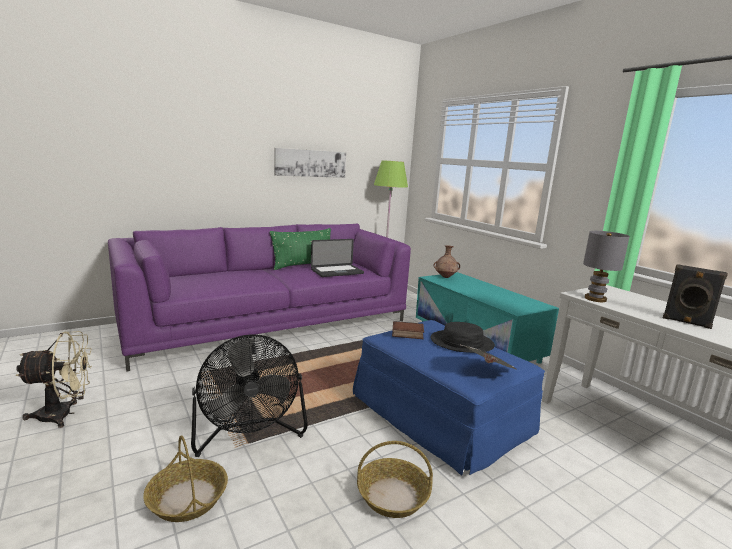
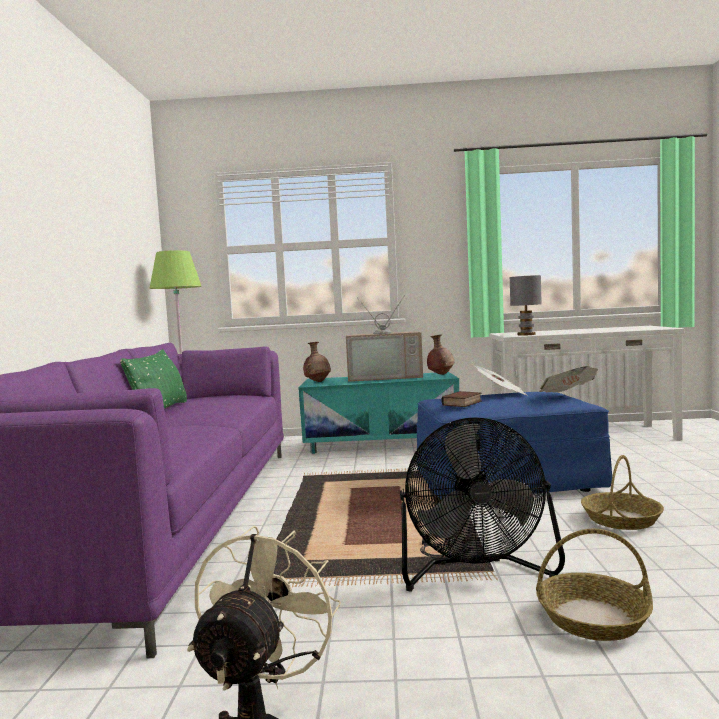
camera: 55 degrees left, 10 degrees down
(245, 434) = (469, 571): black fan -> black fan turned 75 degrees clockwise
(310, 163) = (87, 253): picture -> none
(337, 272) = (227, 402): laptop -> none
(461, 343) = (501, 394): black hat -> newspaper
(487, 291) = (385, 377): none -> television
(530, 307) = (440, 374): none -> brown vase
(686, 322) = (588, 331): black speaker -> none

